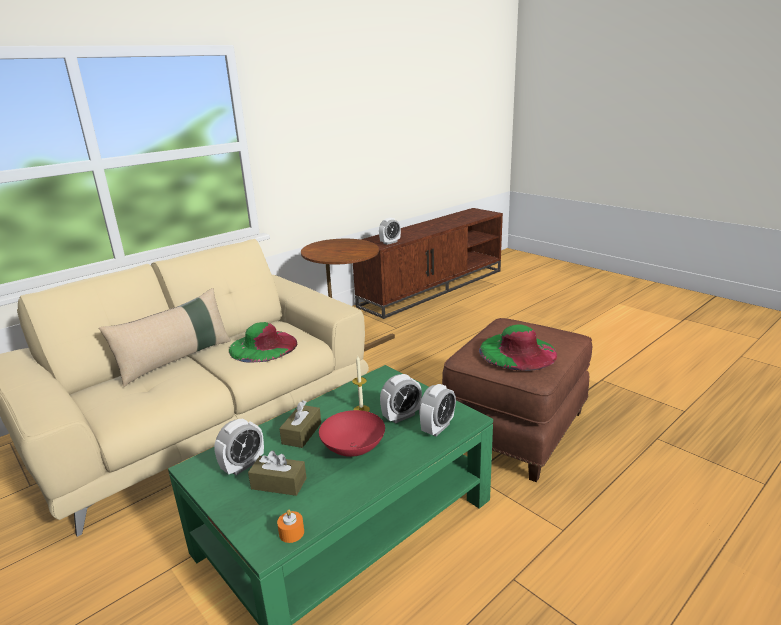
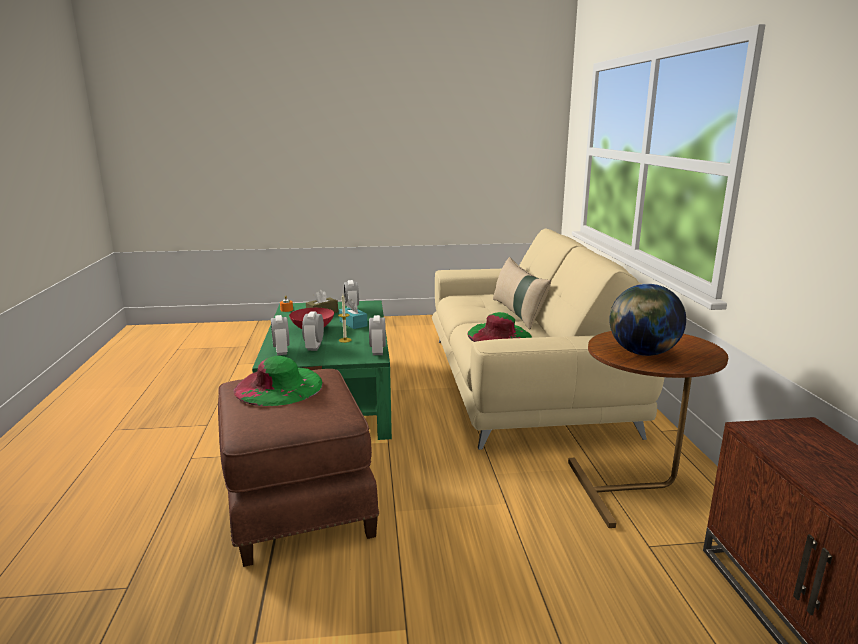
camera: 125 degrees right, 5 degrees down
(302, 433) = (353, 323): brown tissue box -> turquoise tissue box
(351, 250) = (642, 353): none -> globe
(390, 242) = (783, 446): alarm clock -> alarm clock (378, 351)

